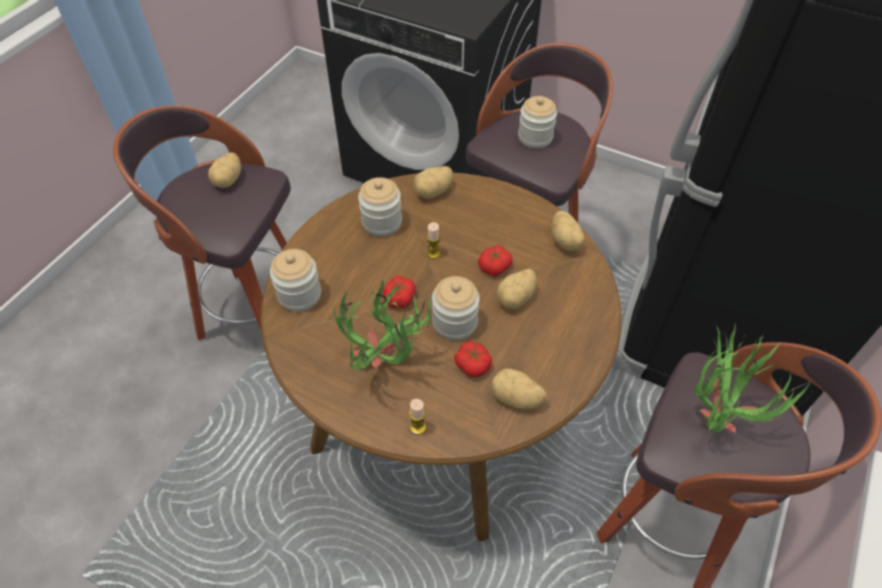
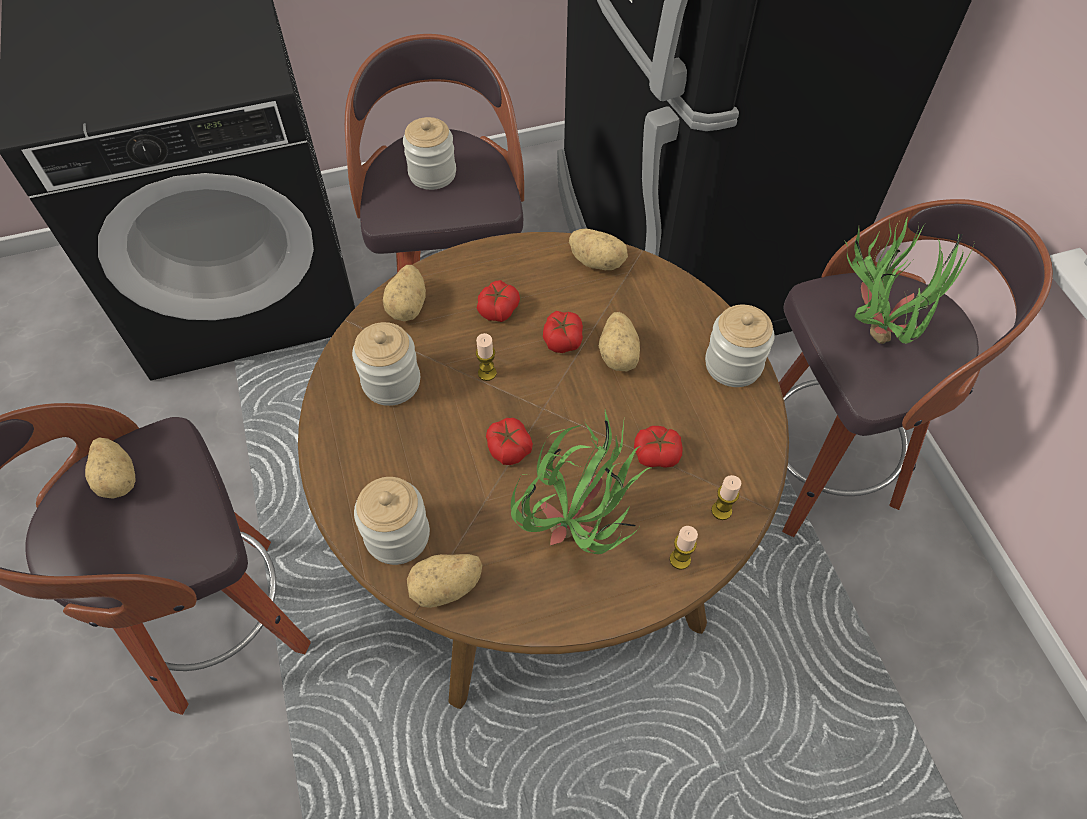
camera: 45 degrees left, 5 degrees up
(455, 322) = (592, 427): jar -> jar (733, 364)
(472, 424) = (721, 510): none -> candle
(478, 226) = (498, 309): none -> tomato
(516, 399) = (730, 452): potato -> potato (446, 588)

